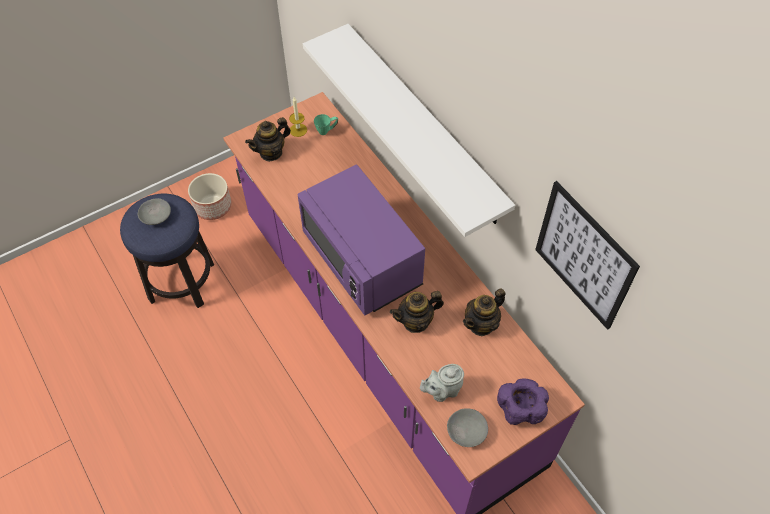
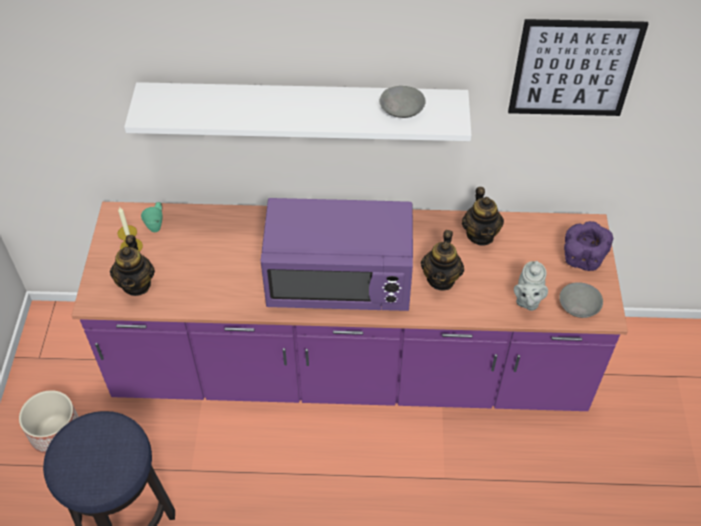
camera: 55 degrees left, 5 degrees down
(156, 215) = (87, 451): grey bowl -> grey bowl (401, 109)

